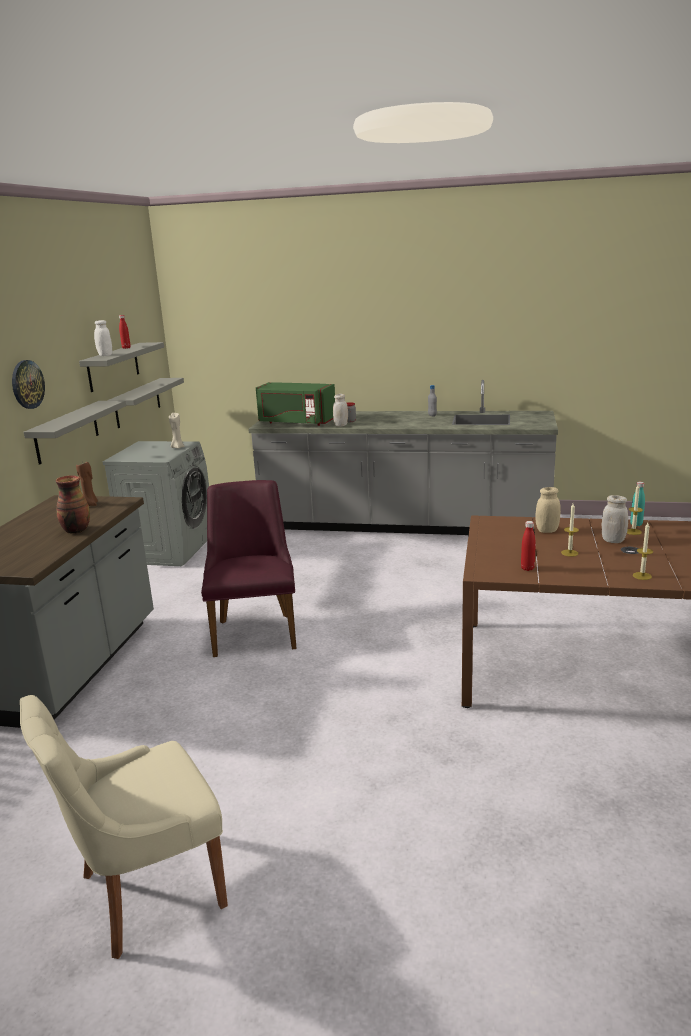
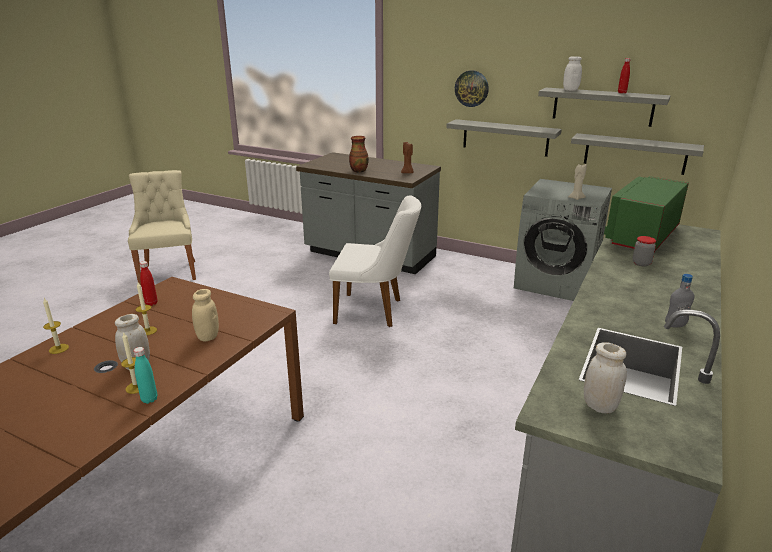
camera: 105 degrees right, 5 degrees up
(255, 630) = (375, 311): purple chair -> white chair
(341, 425) = (616, 256): white jar -> white jar (599, 406)

